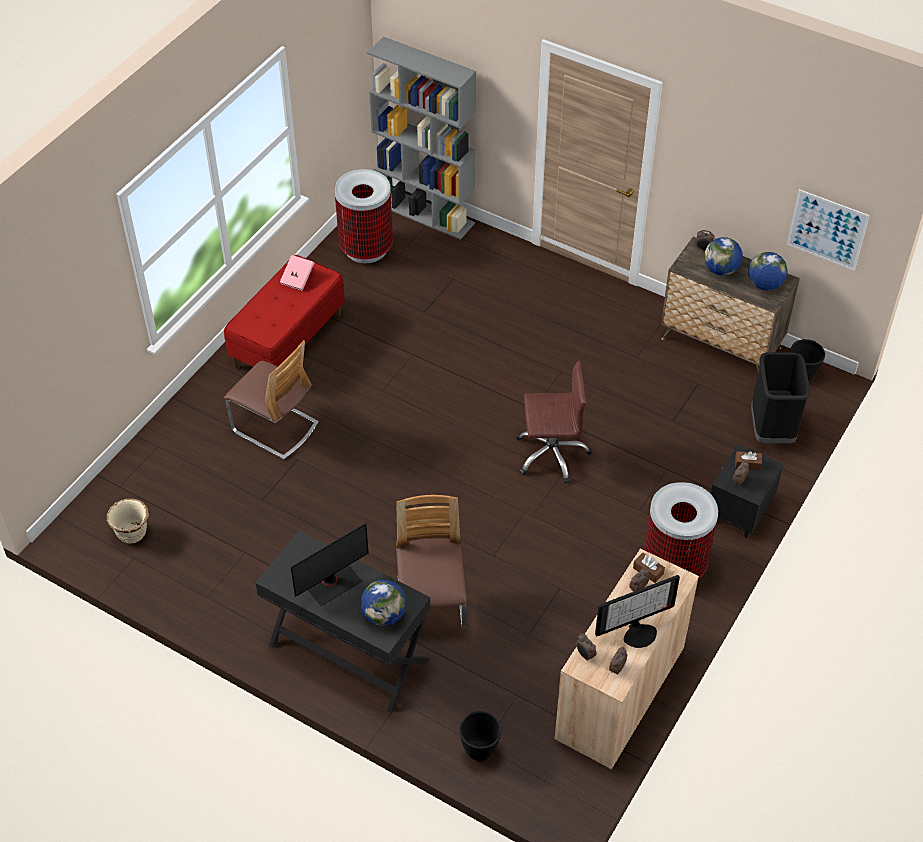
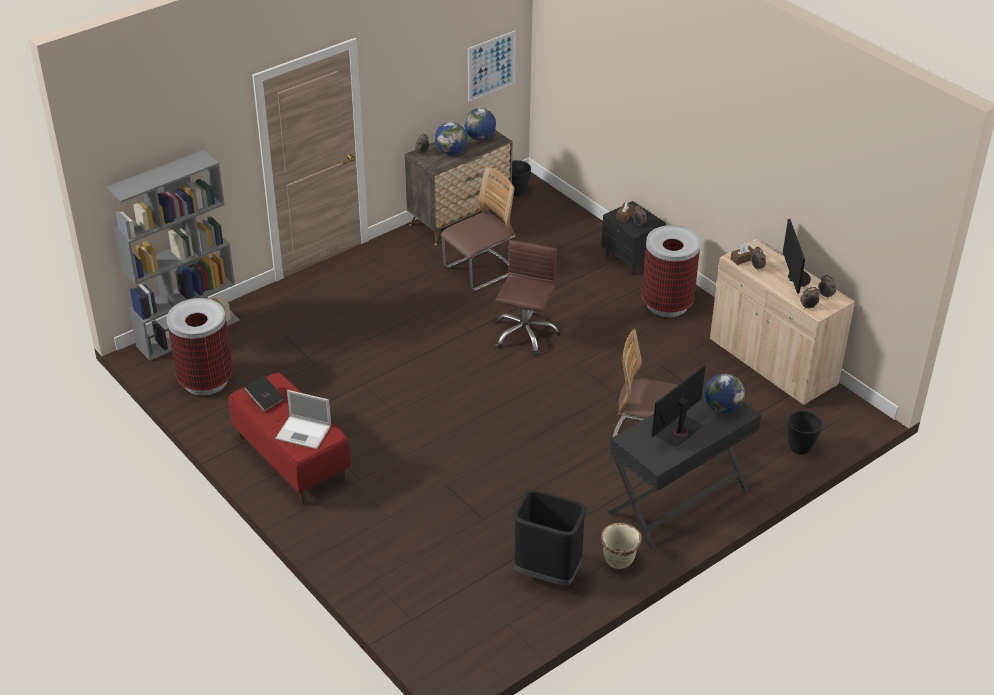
camera: 70 degrees left, 10 degrees down
(132, 534) = (478, 620): beige planter -> beige planter (618, 560)
(264, 319) = (304, 432): none -> laptop
(275, 427) = (399, 491): chair -> chair (480, 271)
(298, 279) = (264, 399): pink book -> black book
(331, 583) = (677, 430): monitor -> monitor turned 120 degrees counterclockwise
(771, 429) = (560, 221): black trash can -> black trash can (547, 573)

